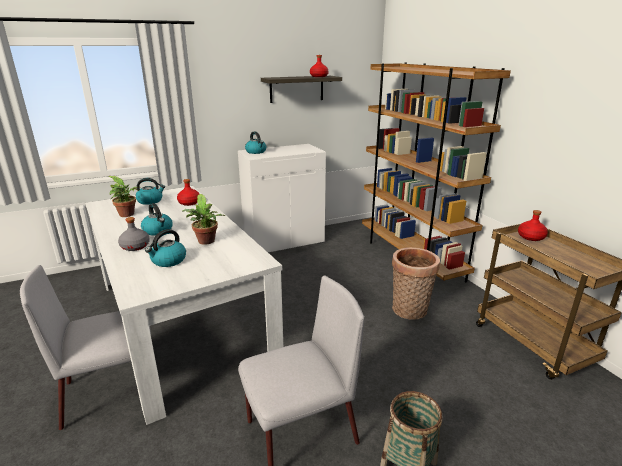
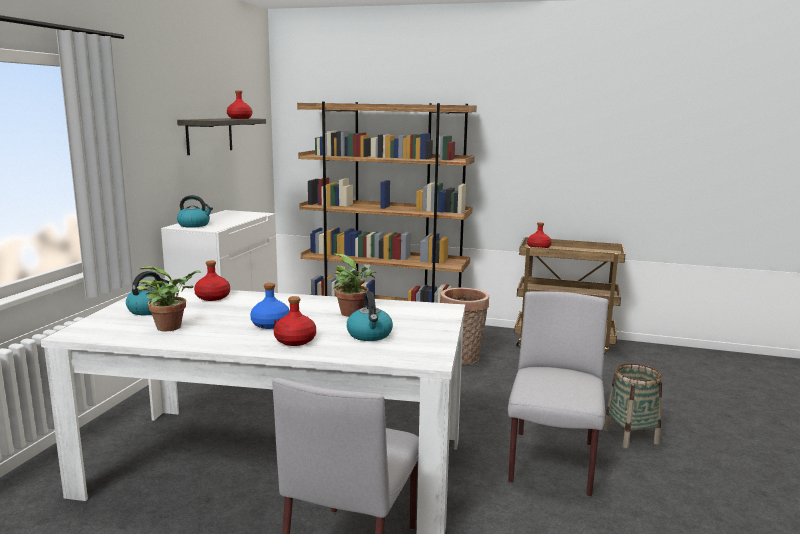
camera: 50 degrees left, 10 degrees down
(135, 247) = (295, 340): grey bottle -> red bottle
(158, 231) = (270, 324): kettle -> blue bottle

